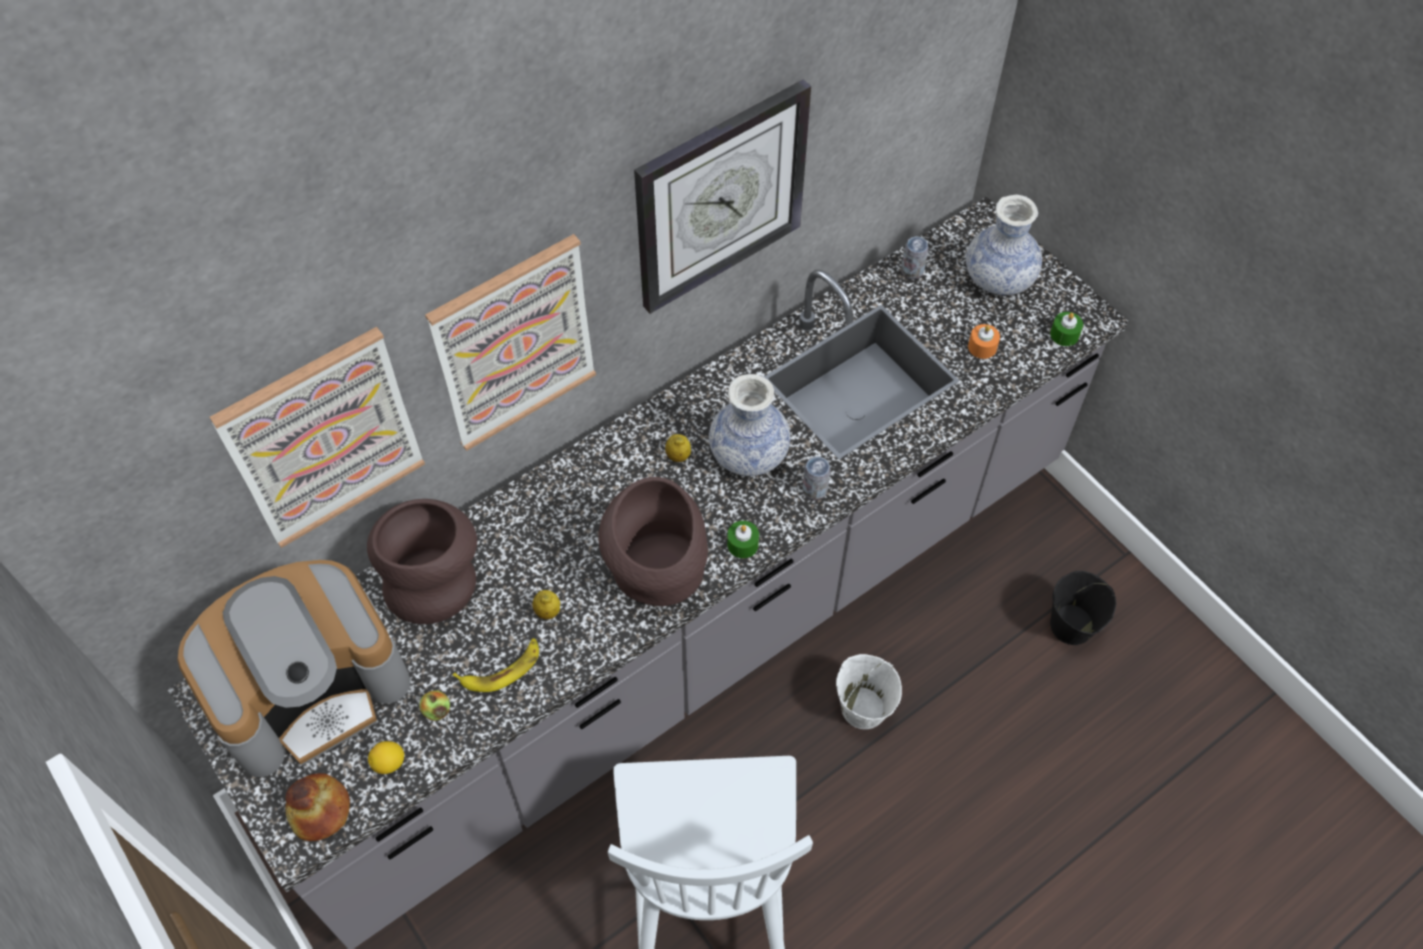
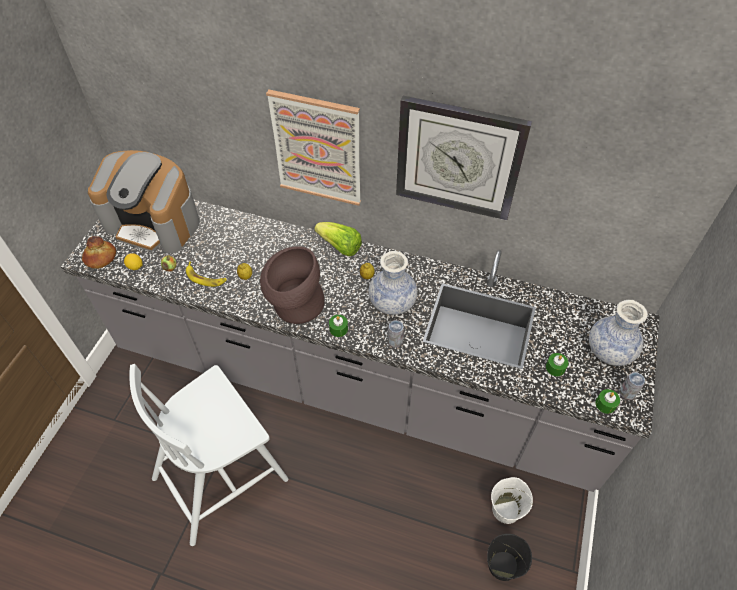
camera: 55 degrees right, 5 degrees down
(323, 438) = (211, 117): picture -> none
(434, 580) = (233, 230): brown vase -> none
(595, 457) = (339, 247): none -> lettuce
(863, 707) = (372, 483): white bucket -> white bucket (506, 509)
(912, 271) = (571, 309): can -> can (627, 393)
(982, 347) = (555, 367): orange candle -> green candle

